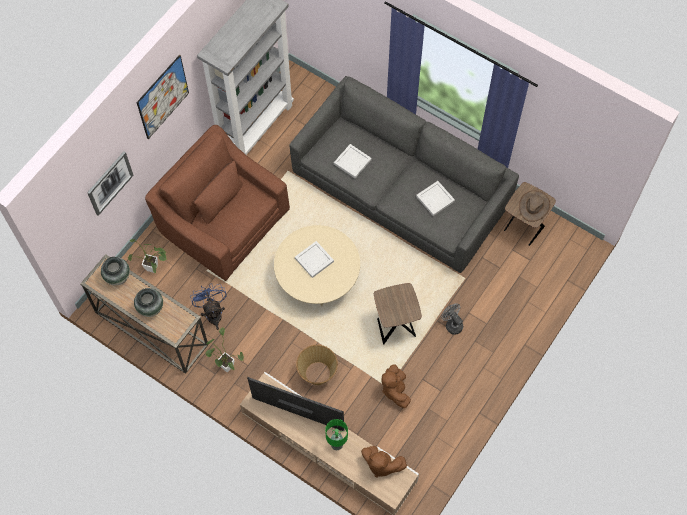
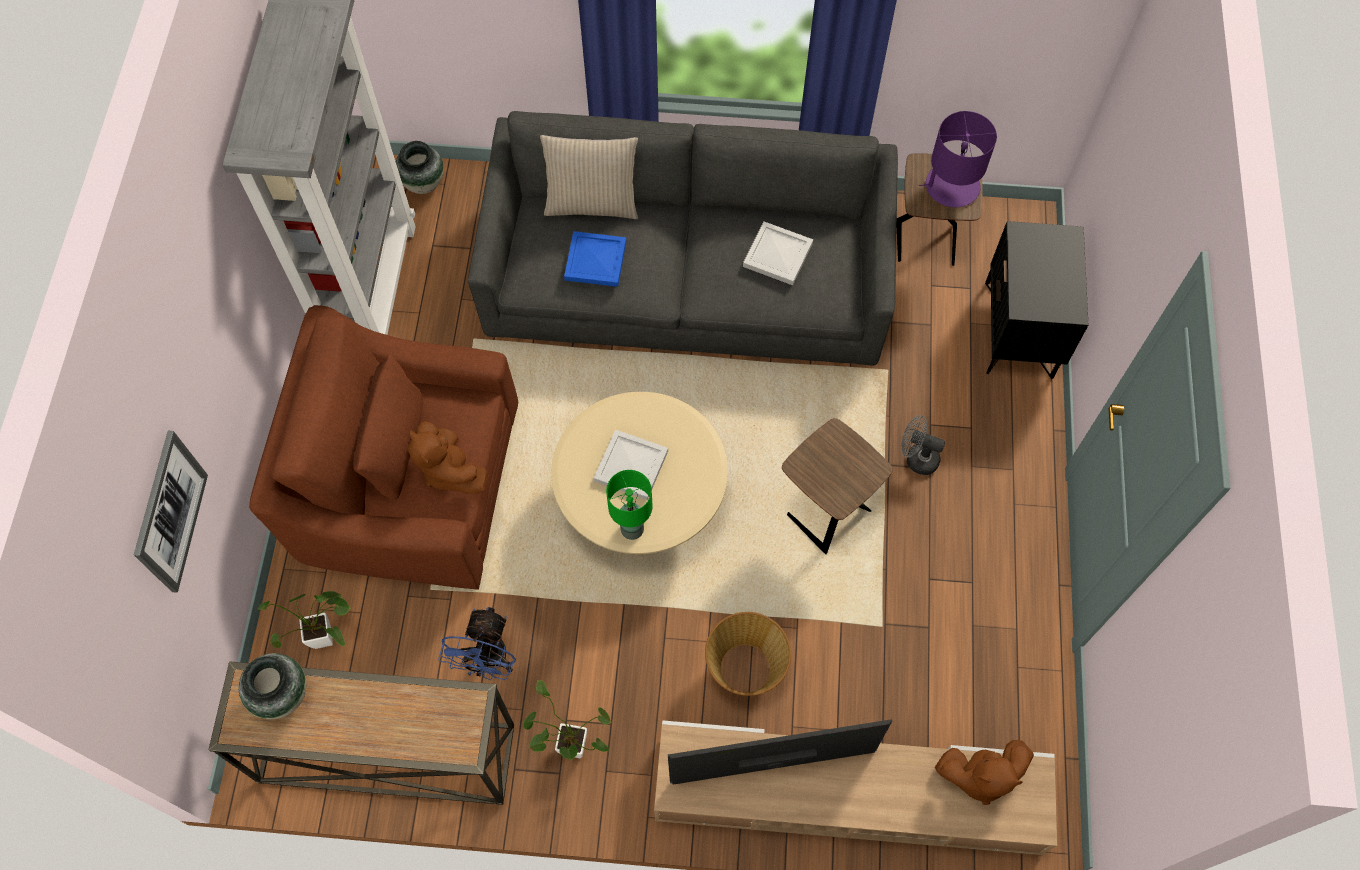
camera: 30 degrees left, 0 degrees up
(151, 308) = (386, 721): vase -> vase (423, 183)
(163, 97) = (194, 282): picture -> none
(213, 313) = (489, 661): blue fan -> blue fan turned 120 degrees counterclockwise
(337, 444) = (879, 783): green table lamp -> green table lamp (632, 528)
(352, 162) = (594, 261): white tray -> blue tray
(367, 135) = (592, 203): none -> beige pillow
(395, 390) = (896, 623): brown plush toy -> brown plush toy (450, 470)
(534, 206) = (951, 186): brown hat -> purple table lamp
(540, 291) = (1020, 330): none -> black nightstand

